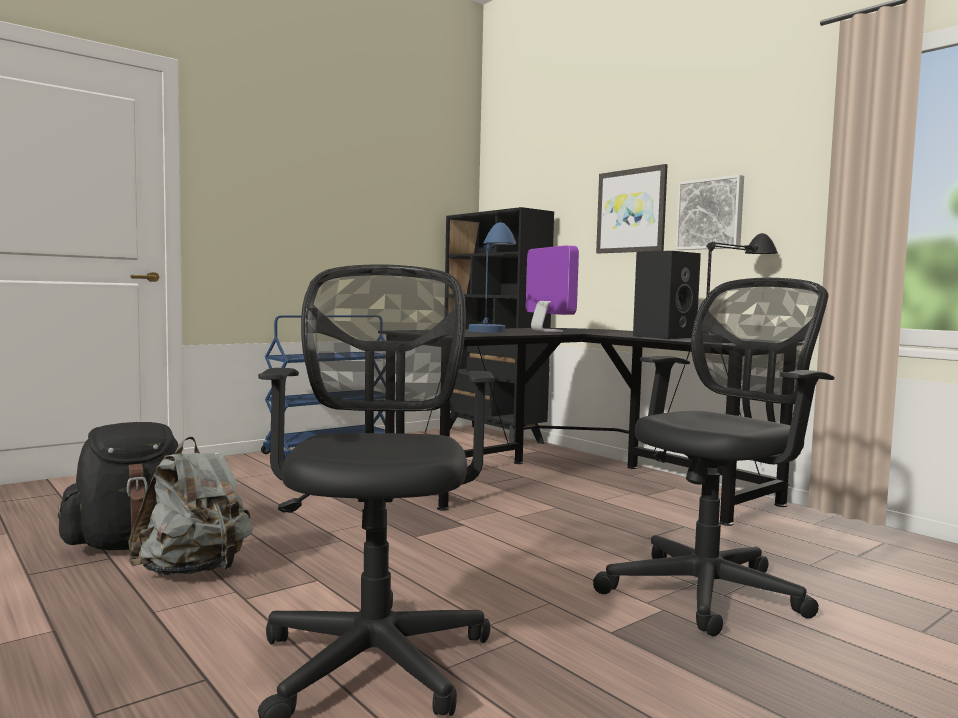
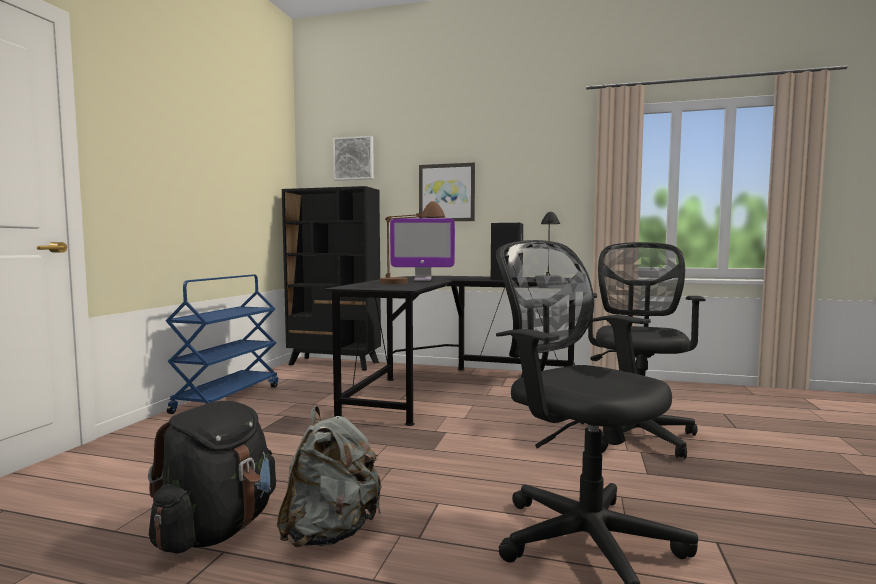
camera: 35 degrees left, 0 degrees up
(491, 333) = (409, 284): blue table lamp -> brown table lamp
(547, 331) = (422, 280): monitor -> monitor turned 150 degrees clockwise
(710, 214) = (509, 198): picture -> picture (354, 159)

